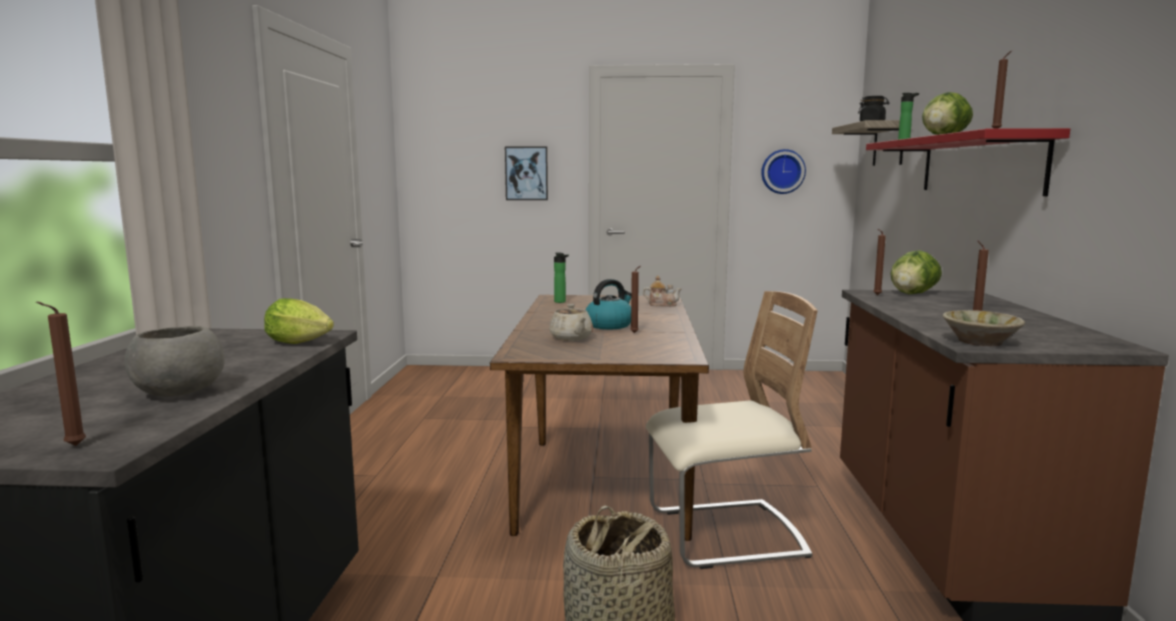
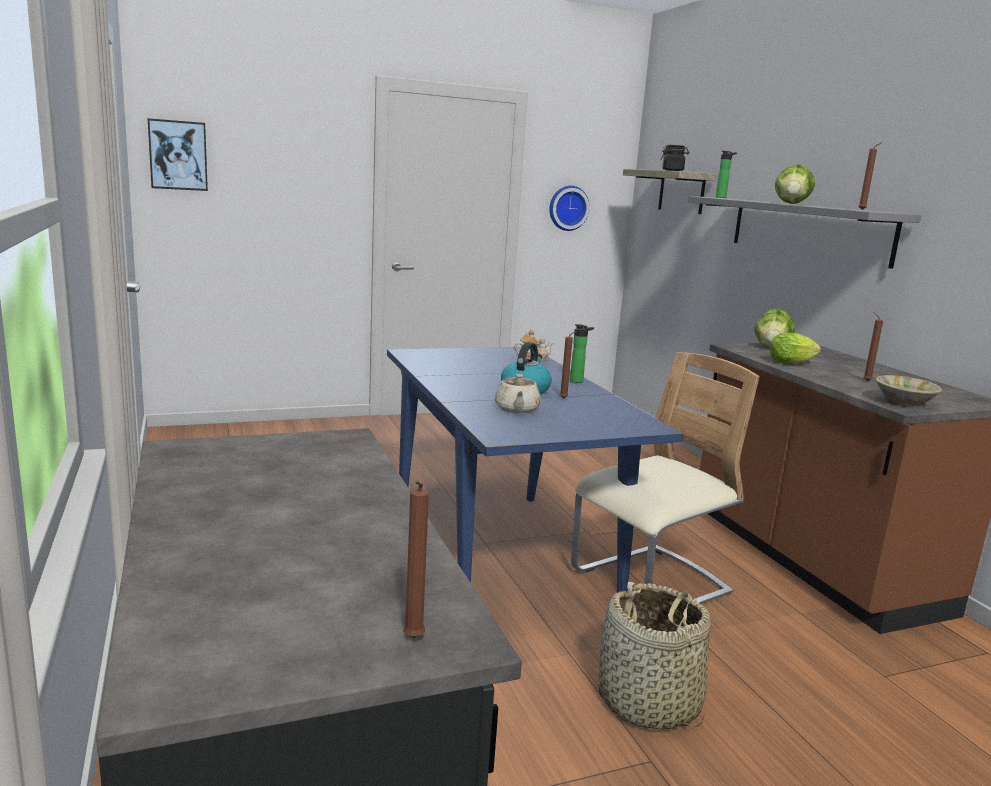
camera: 25 degrees left, 5 degrees up
(179, 393) = (368, 546): grey bowl -> none
(302, 343) = (352, 454): lettuce -> lettuce (793, 363)
(526, 173) = (301, 196): picture -> picture (178, 155)
(561, 302) = (428, 359): bottle -> bottle (578, 381)
(571, 338) = (516, 409): beige teapot -> beige teapot turned 45 degrees clockwise
(603, 483) = (501, 548): brown dining table -> blue dining table
(876, 295) = (748, 350): brown candle -> none
(978, 165) = (808, 229): red shelf -> grey shelf

